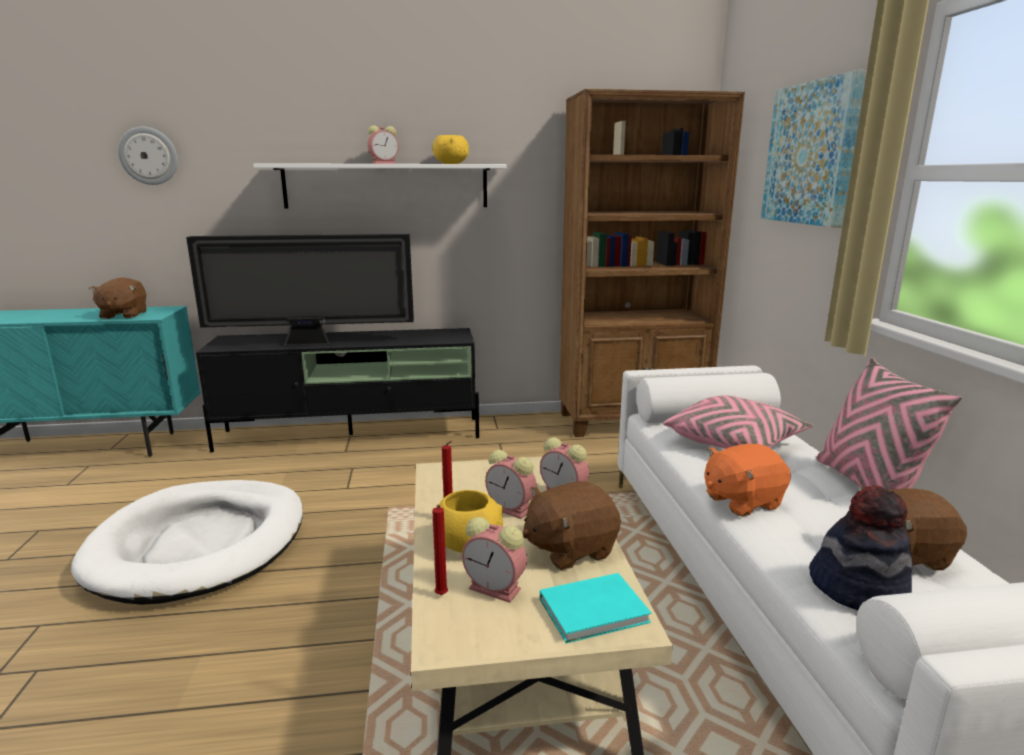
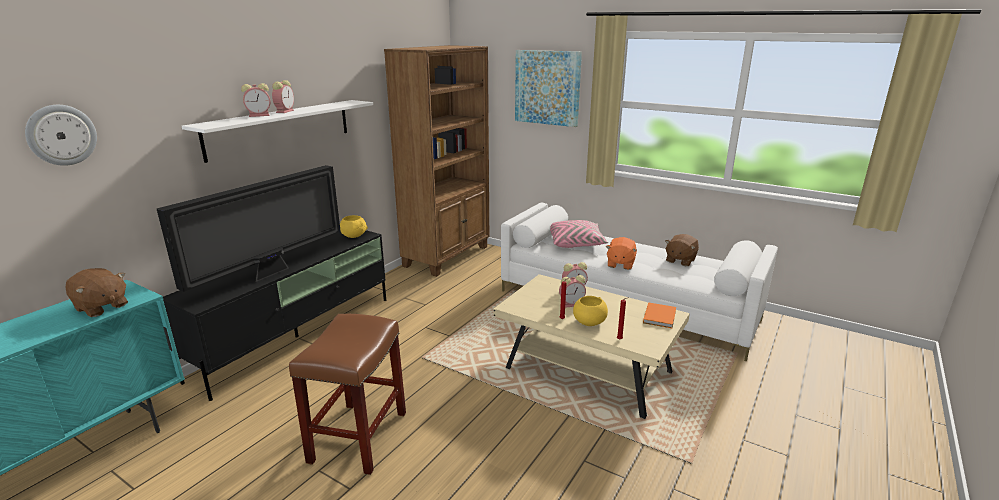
camera: 50 degrees left, 5 degrees up
(200, 544) = (358, 436): white dog bed -> brown stool
(451, 164) = (331, 105): yellow bowl -> yellow bowl (353, 236)
(497, 589) = (627, 328): alarm clock -> alarm clock (260, 115)
(569, 549) = (616, 305): brown plush toy -> none
(596, 611) = (660, 316): turquoise book -> orange book
(857, 589) = (690, 275): hat -> none
(866, 485) = (636, 242): pink pillow -> none

